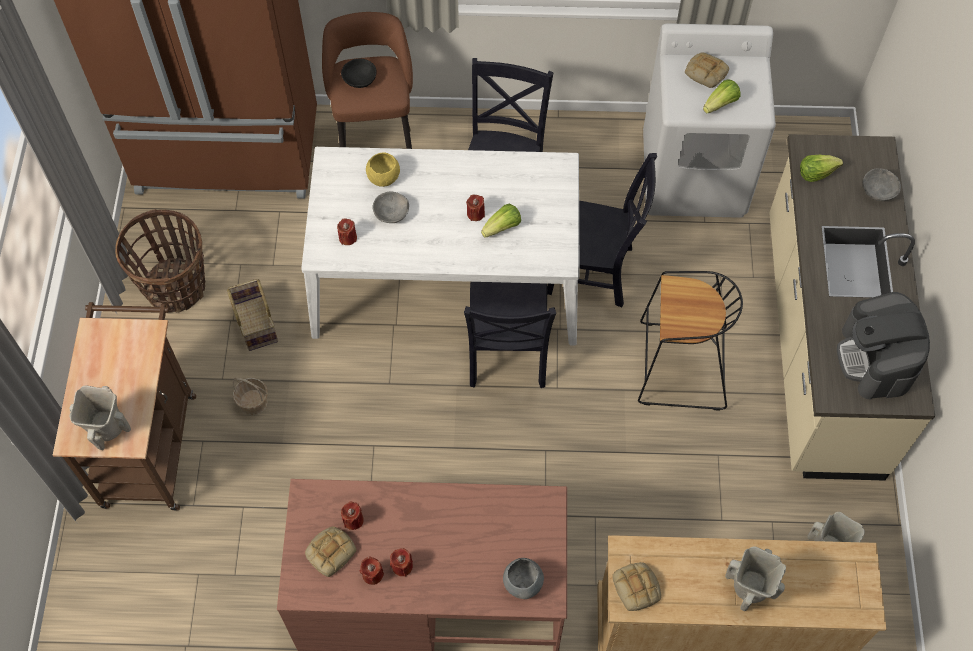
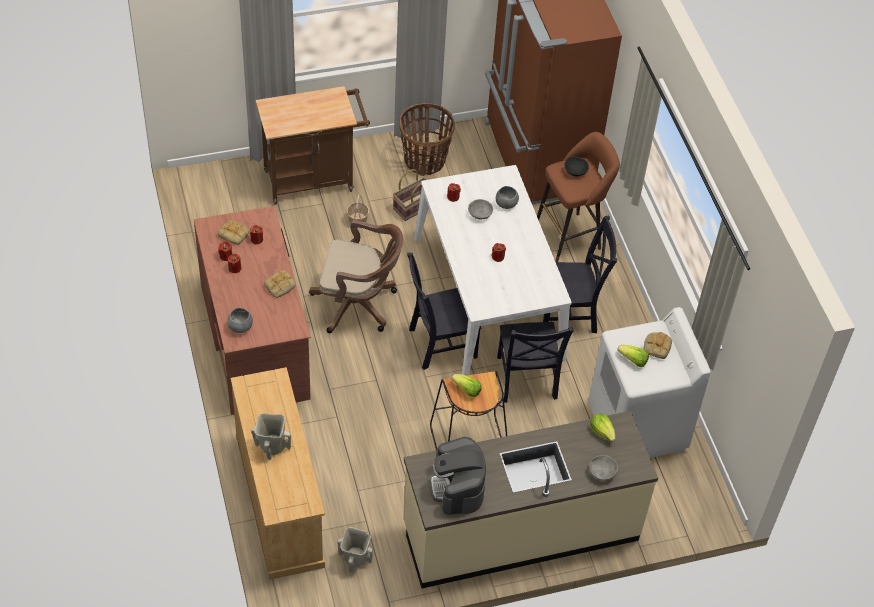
camera: 70 degrees right, 10 degrees down
(107, 429) = (278, 117): beige vase -> none
(383, 178) = (506, 204): yellow bowl -> grey bowl
(408, 440) = (358, 304): none -> brown office chair
(502, 227) = (493, 273): lettuce -> lettuce (467, 390)
(637, 588) = (255, 388): bread -> bread (280, 286)
(876, 359) = (457, 487): coffee machine -> coffee machine turned 75 degrees counterclockwise

